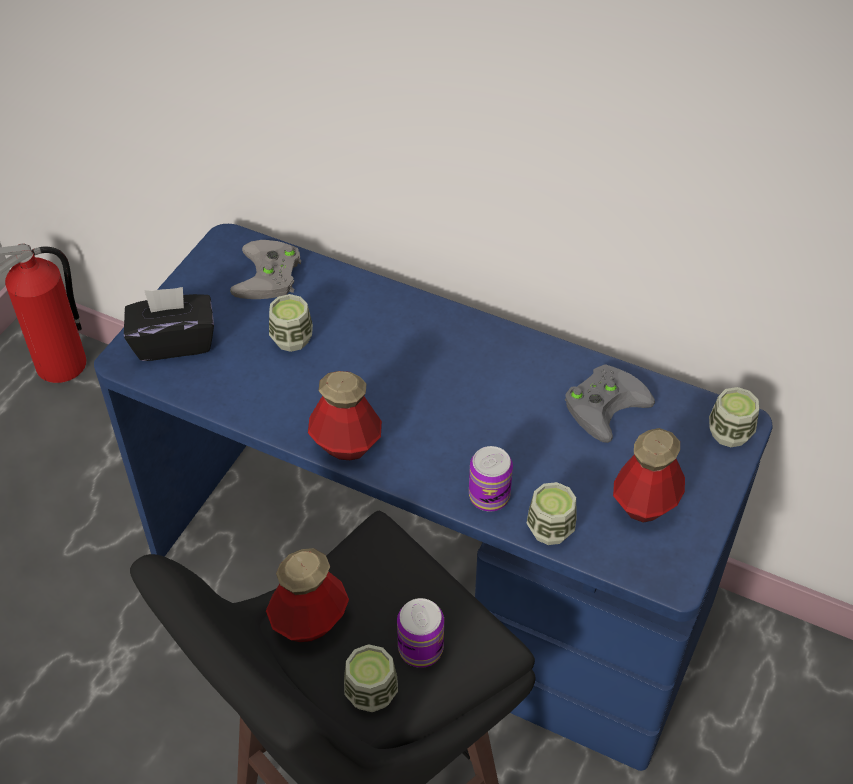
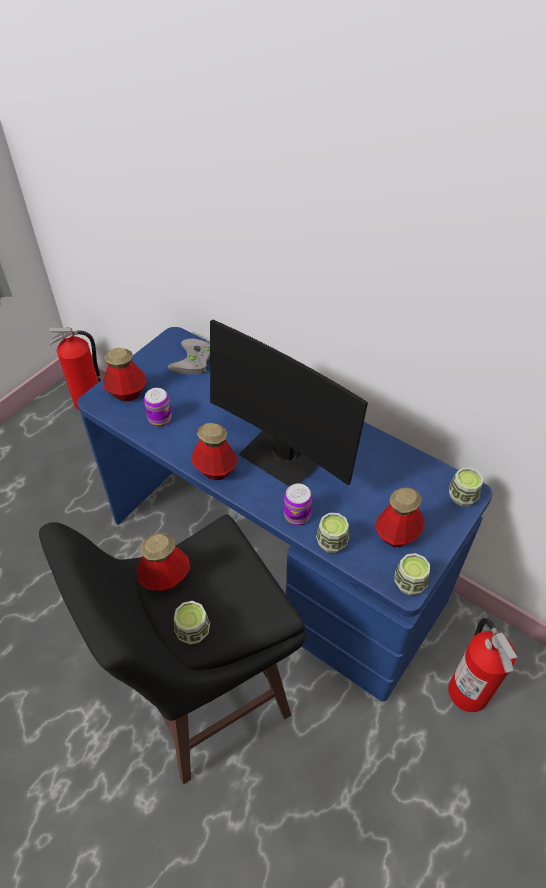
camera: 10 degrees right, 0 degrees up
(174, 342) = (127, 393): black tissue box -> bottle
(292, 339) = (198, 400): cup -> cup (409, 583)
(420, 649) = (231, 608): can -> can (160, 419)
(447, 408) = (283, 456): none -> monitor
(605, 402) = (384, 466): grey game controller -> none
(768, 733) = (468, 691): none -> fire extinguisher

